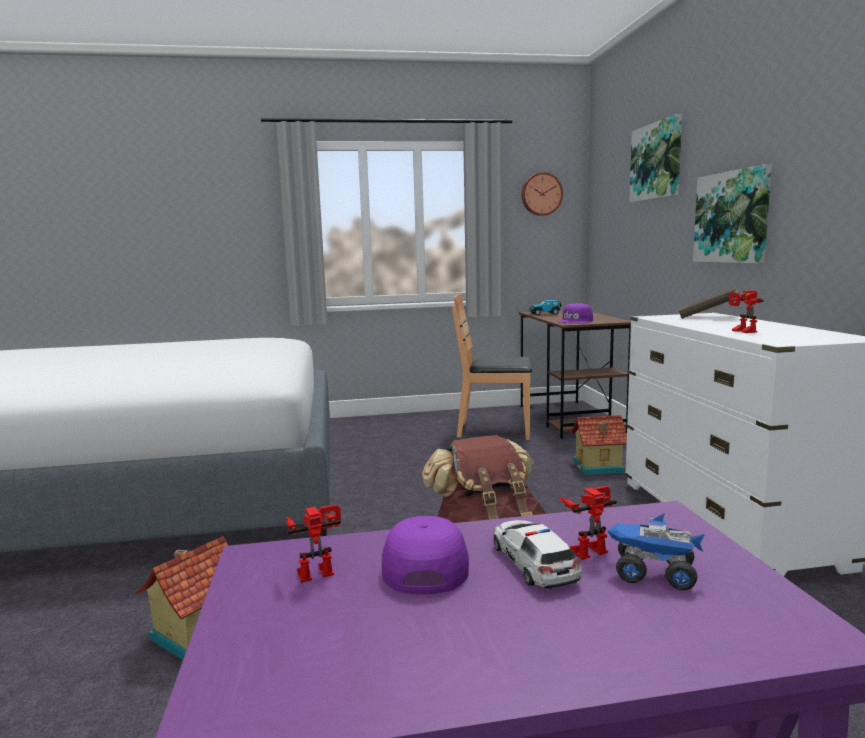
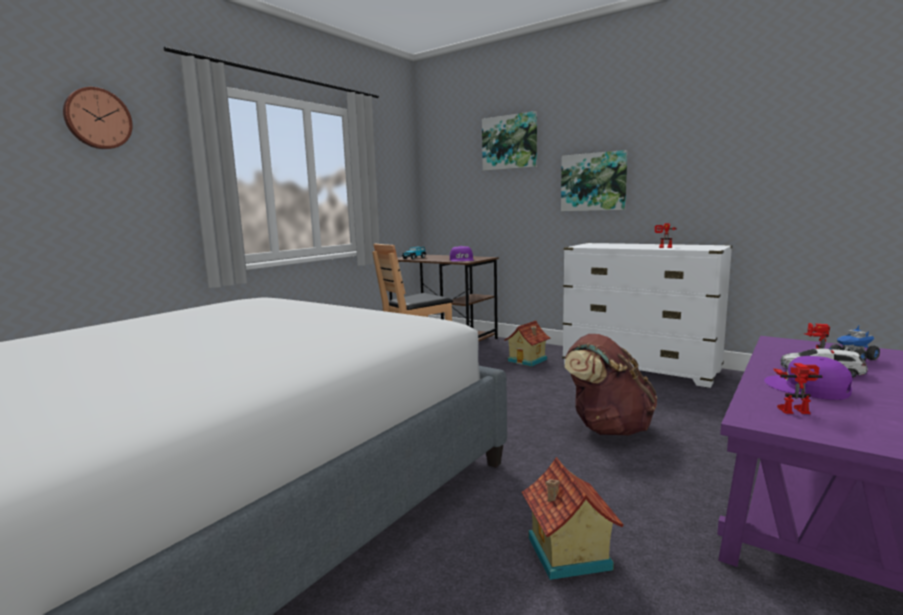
camera: 45 degrees left, 0 degrees up
(316, 570) = (793, 409): toy robot -> toy robot turned 75 degrees clockwise
(541, 194) = (392, 160): wall clock -> wall clock (97, 119)
(708, 317) = (603, 244): brown book -> none

